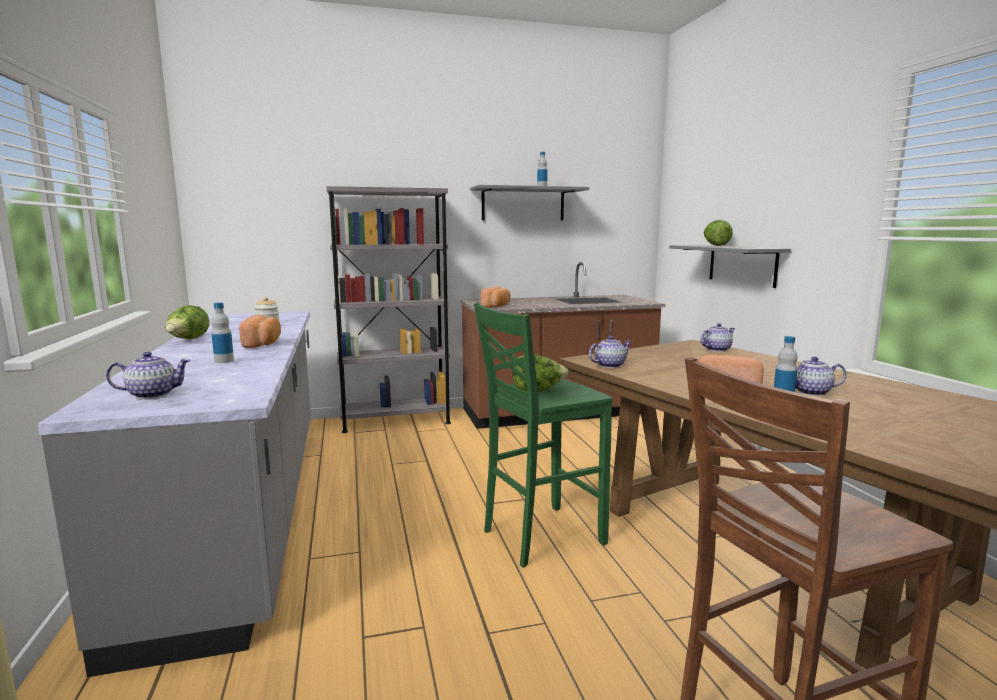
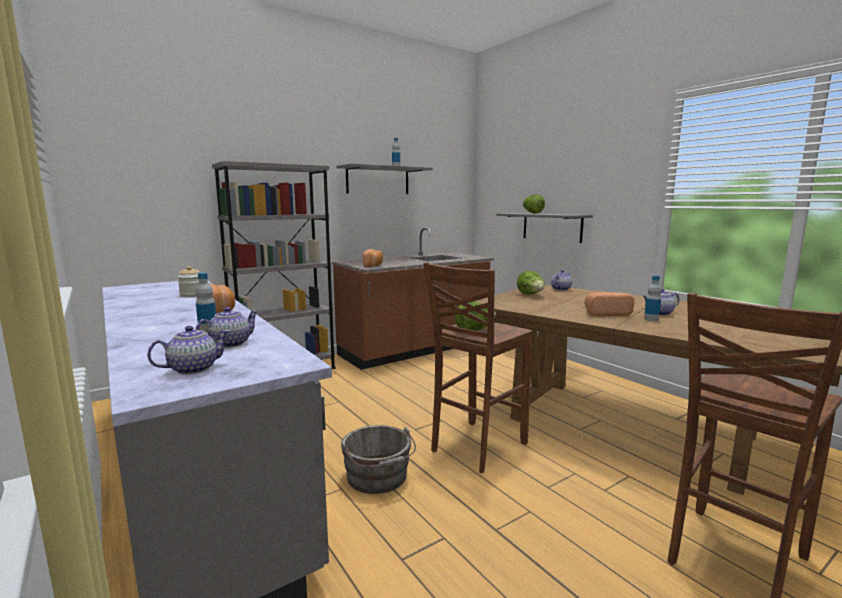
camera: 20 degrees left, 0 degrees up
(188, 340) = (127, 313): lettuce -> lettuce (530, 295)
(404, 548) = (378, 478): none -> grey bucket
(539, 536) = (476, 447): green stool -> brown stool
(609, 365) = (509, 306): teapot -> teapot (229, 344)

